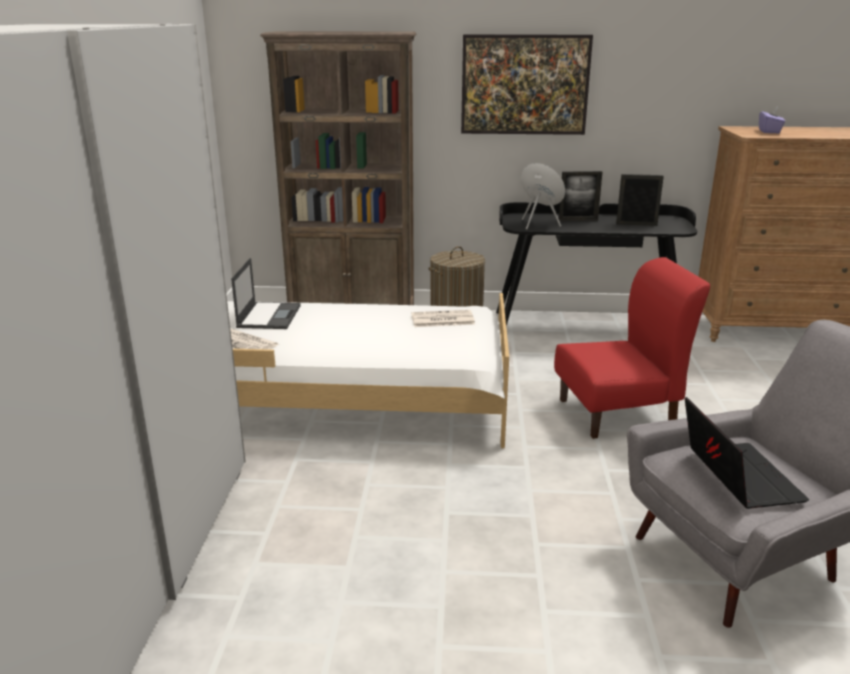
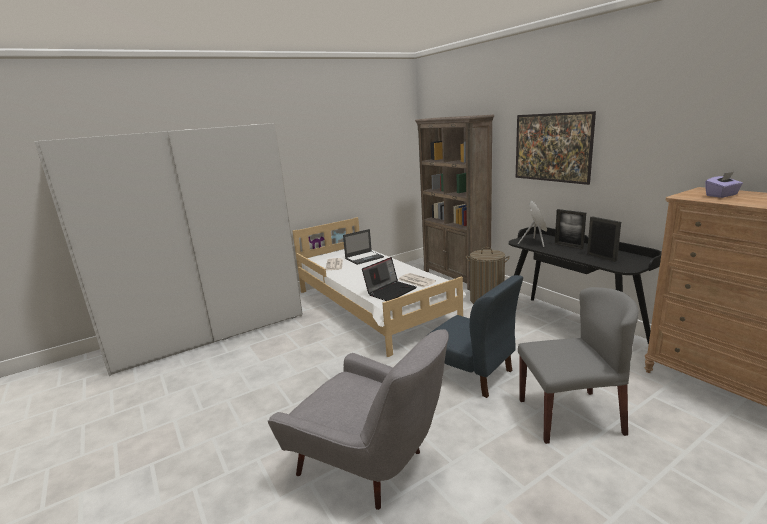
camera: 55 degrees right, 5 degrees down
(618, 414) = (472, 373): red chair -> blue chair
(736, 476) = (341, 398): laptop -> laptop (390, 291)
(751, 404) = (570, 416): none -> grey chair

